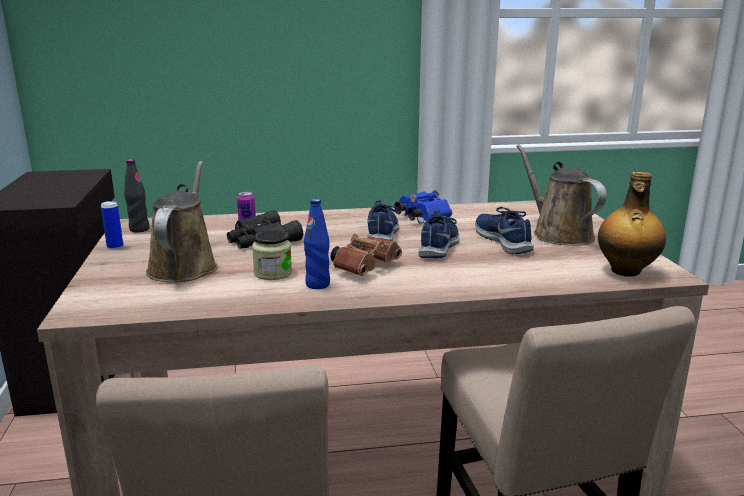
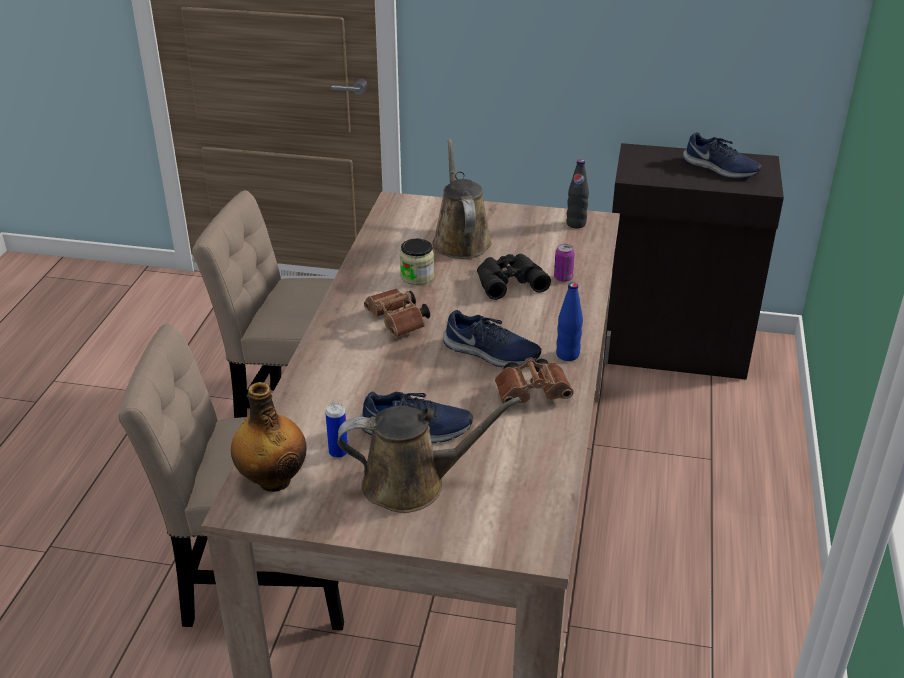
camera: 110 degrees right, 15 degrees up
(115, 247) = (529, 213): can -> can (338, 452)
(184, 266) = (460, 240): brown watering can -> brown watering can turned 120 degrees counterclockwise
(317, 285) = (377, 293): blue bottle -> blue bottle (567, 355)
(420, 217) = (534, 394): blue binoculars -> brown binoculars
(439, 245) = (429, 380): blue shoe -> blue shoe (720, 169)

